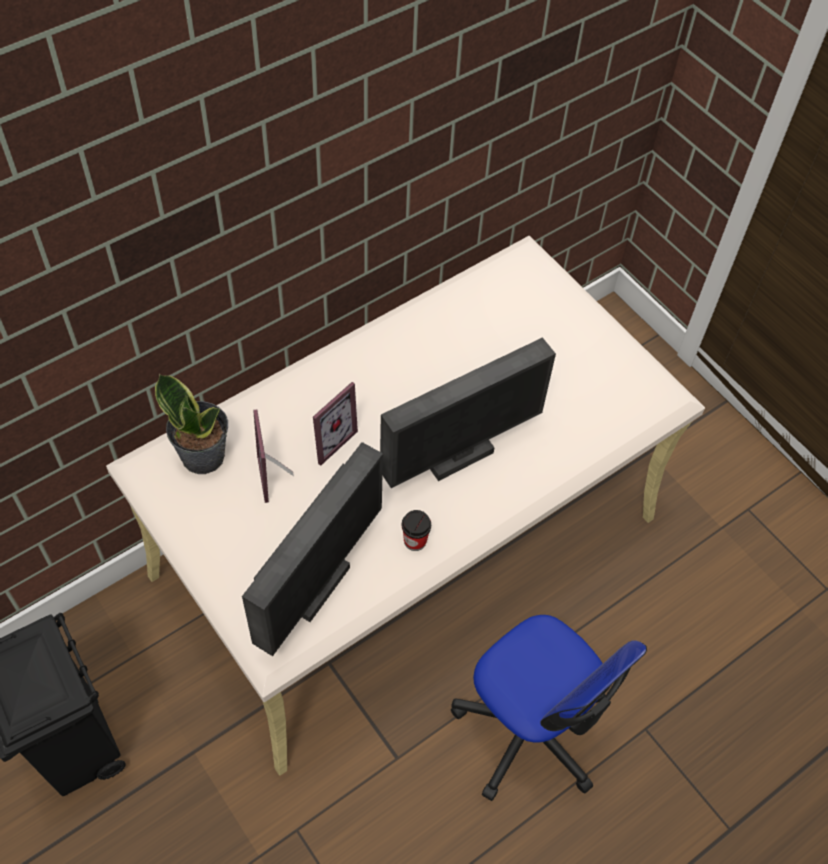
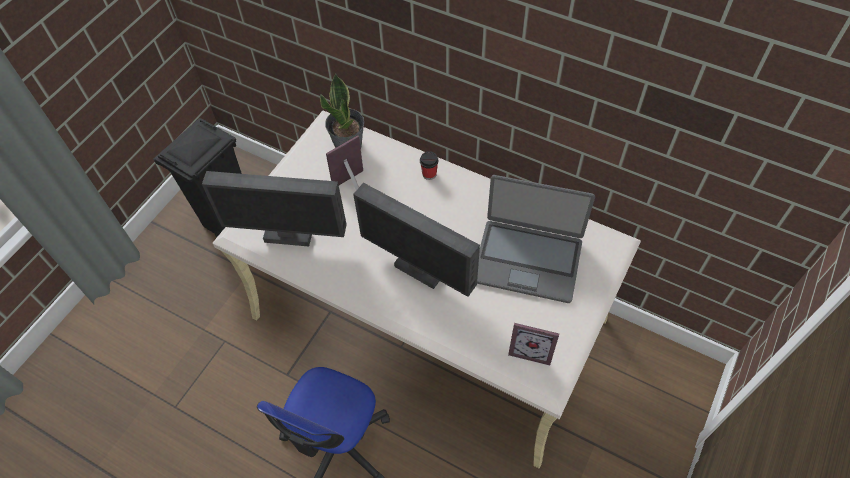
camera: 70 degrees right, 0 degrees up
(327, 439) = (392, 197): picture frame -> picture frame (531, 349)
(415, 541) = (344, 272): cup -> cup (429, 174)
(503, 343) = (527, 260): none -> laptop

